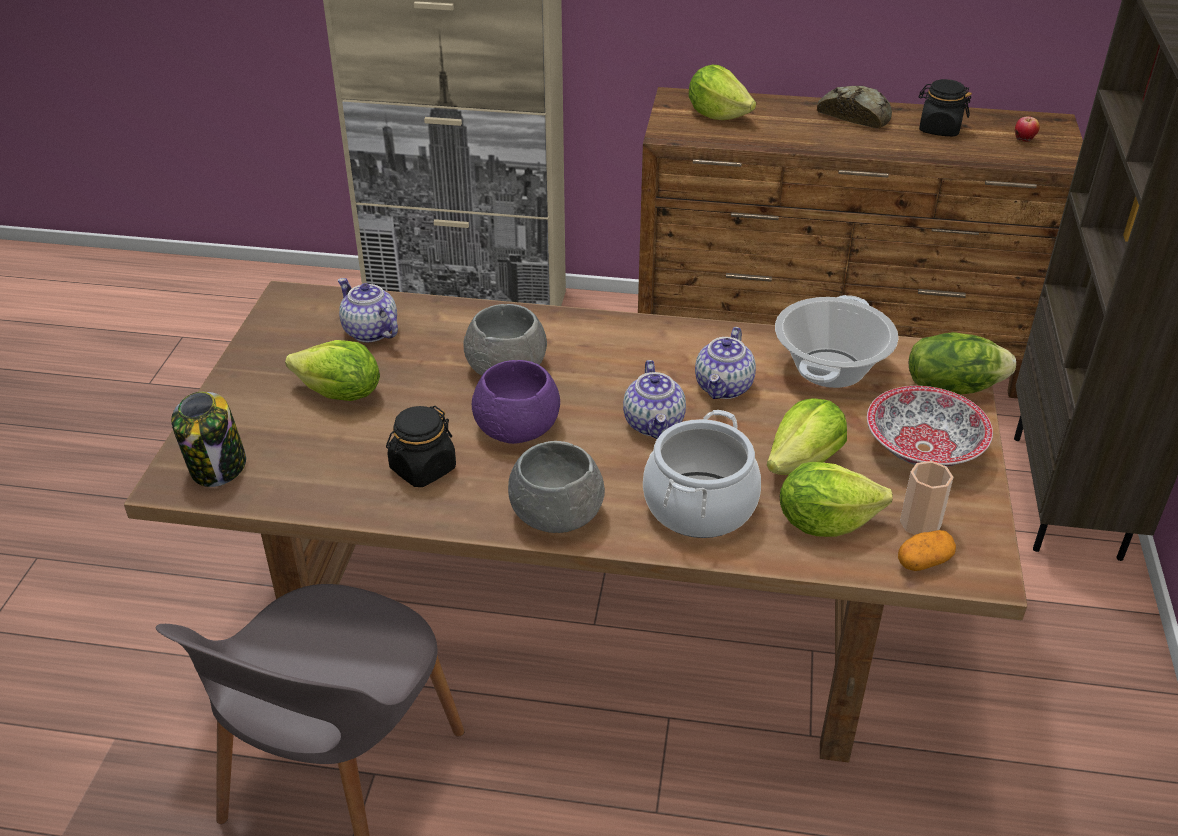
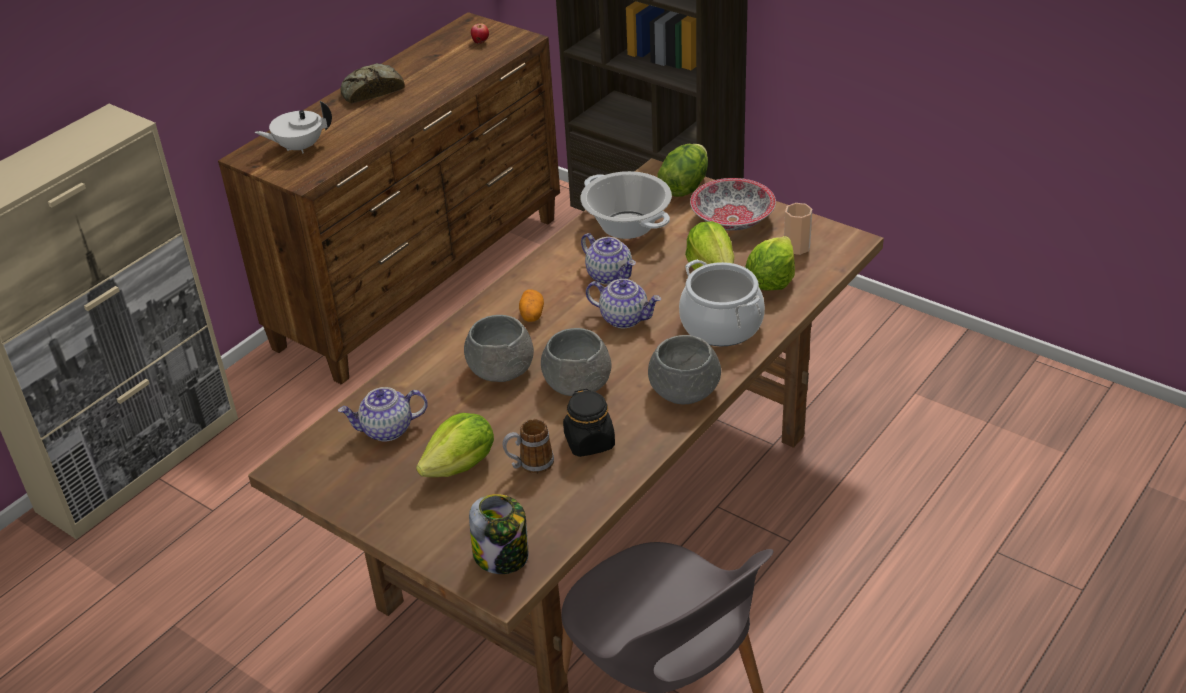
camera: 60 degrees left, 0 degrees up
(364, 439) = (530, 465): none -> mug
(516, 427) = (577, 383): purple bowl -> grey bowl
(718, 115) = (299, 147): lettuce -> white teapot
(923, 562) = (828, 258): potato -> potato (531, 314)
(939, 129) = (429, 66): black jar -> none

